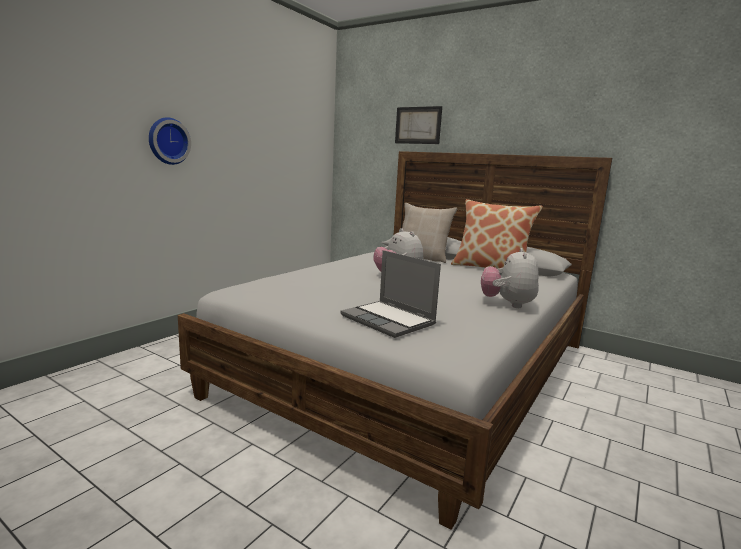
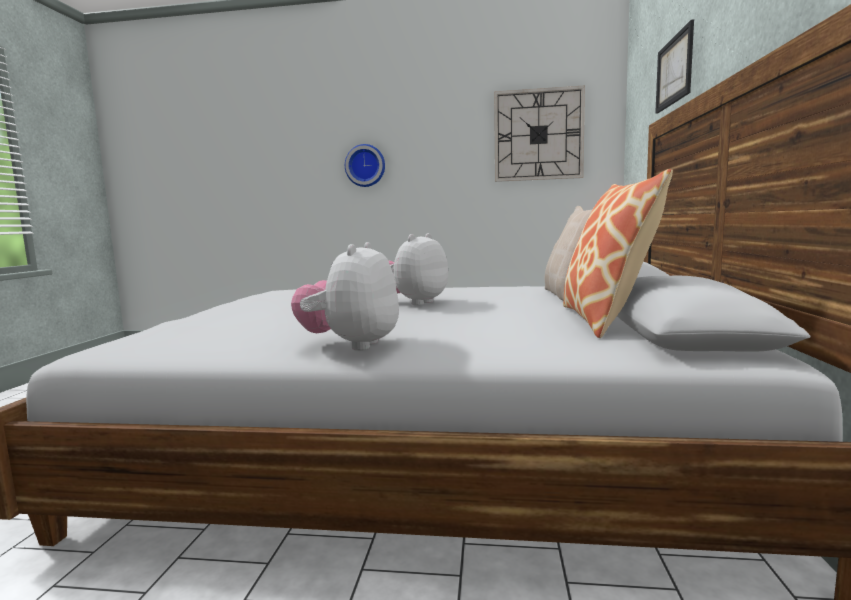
camera: 65 degrees right, 5 degrees down
(295, 133) = (538, 135): none -> wall clock
(389, 320) = (208, 321): laptop -> none
(507, 304) = (351, 345): plush toy -> plush toy turned 60 degrees counterclockwise

